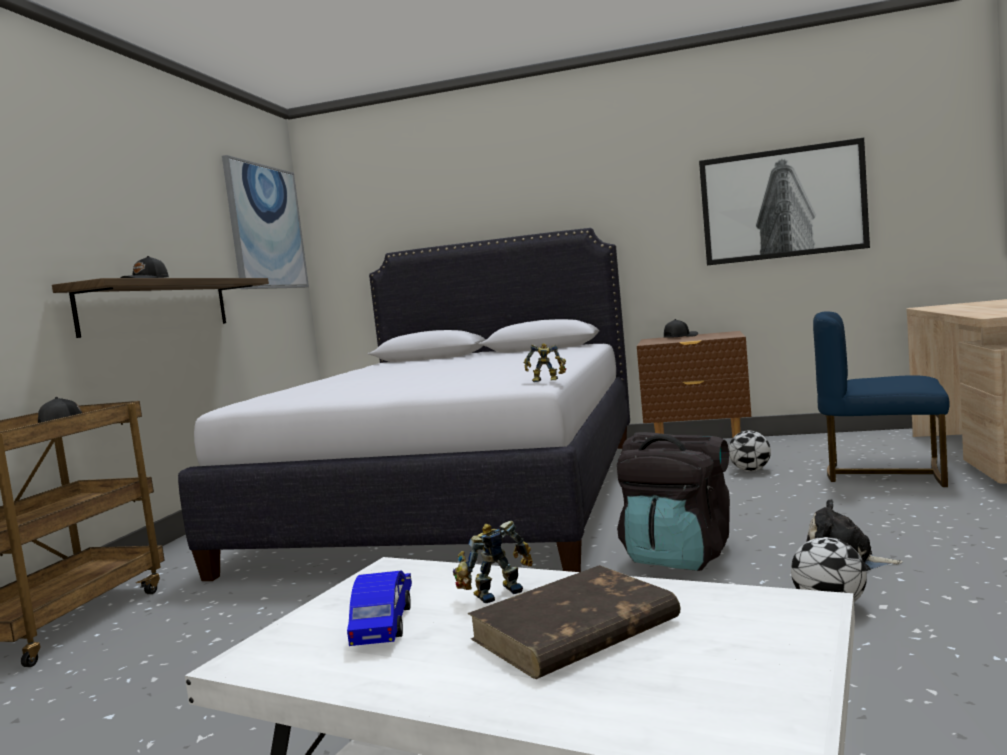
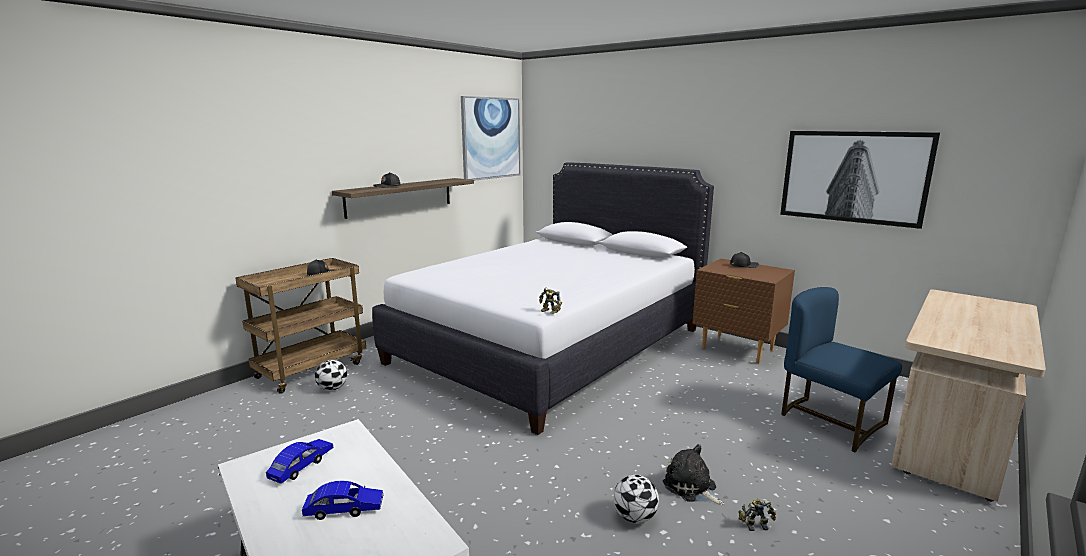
camera: 25 degrees right, 10 degrees up
(495, 592) = (356, 468): toy robot -> toy robot (755, 525)
(573, 630) = (344, 509): brown book -> blue toy car
(678, 556) = (605, 442): black backpack -> none
(750, 470) = (743, 383): football -> football (332, 388)

